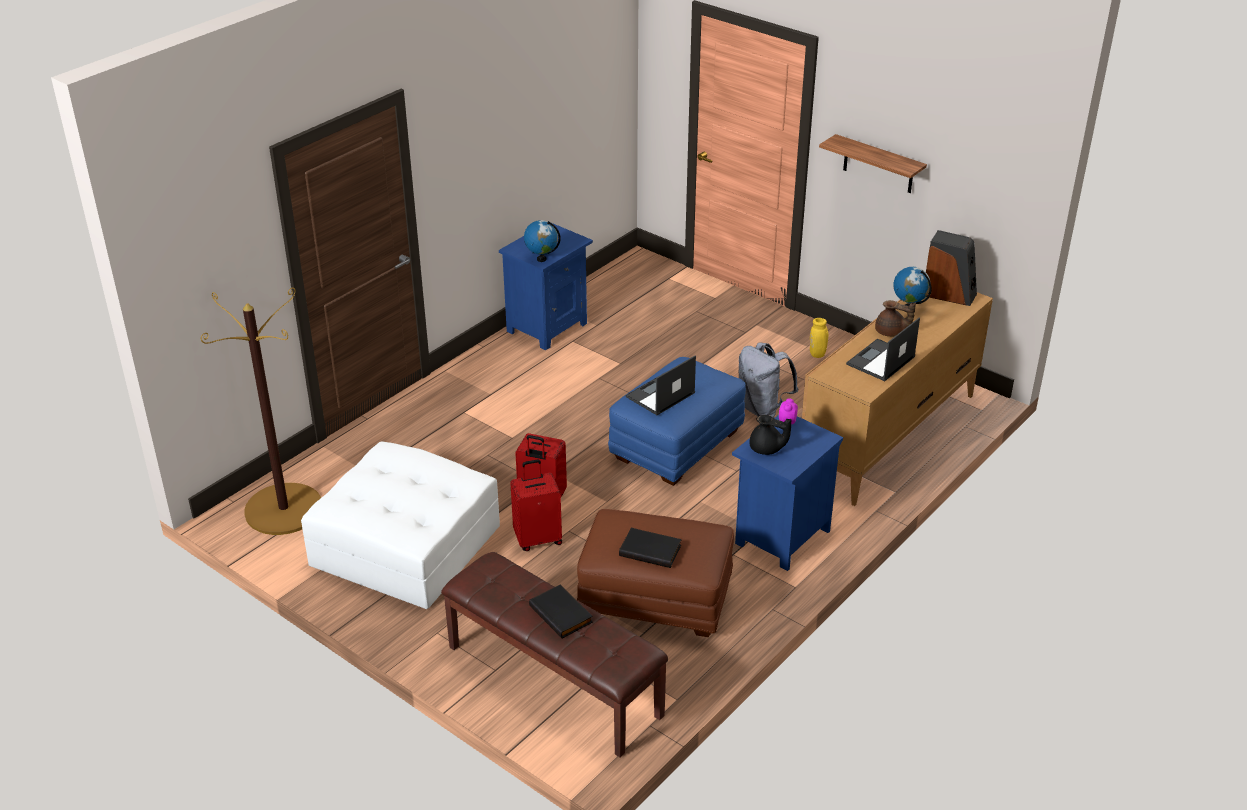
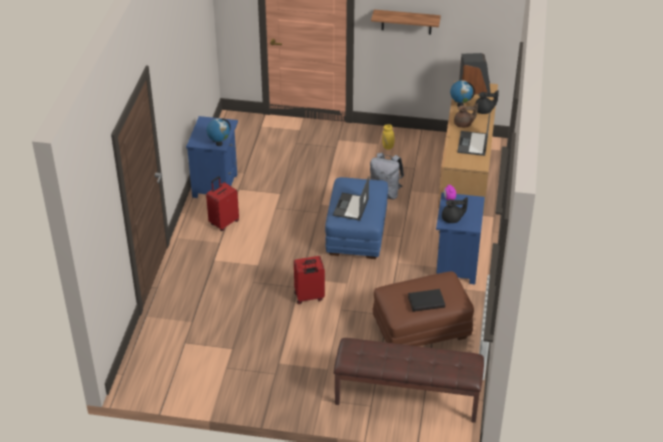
camera: 30 degrees left, 5 degrees up
(284, 509) = (160, 365): brown clothes rack -> none
(405, 546) = (255, 357): white ottoman -> none
(538, 539) = (328, 321): red suitcase -> red suitcase (223, 222)
(562, 614) = (414, 356): black book -> none
(938, 325) = (484, 111): none -> black teapot

